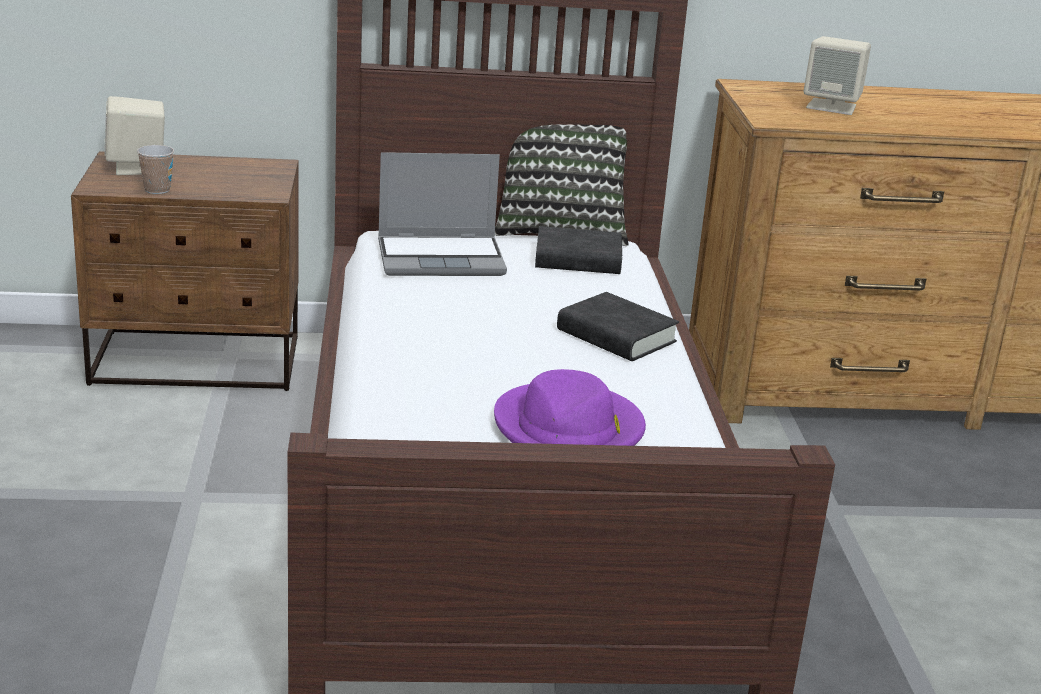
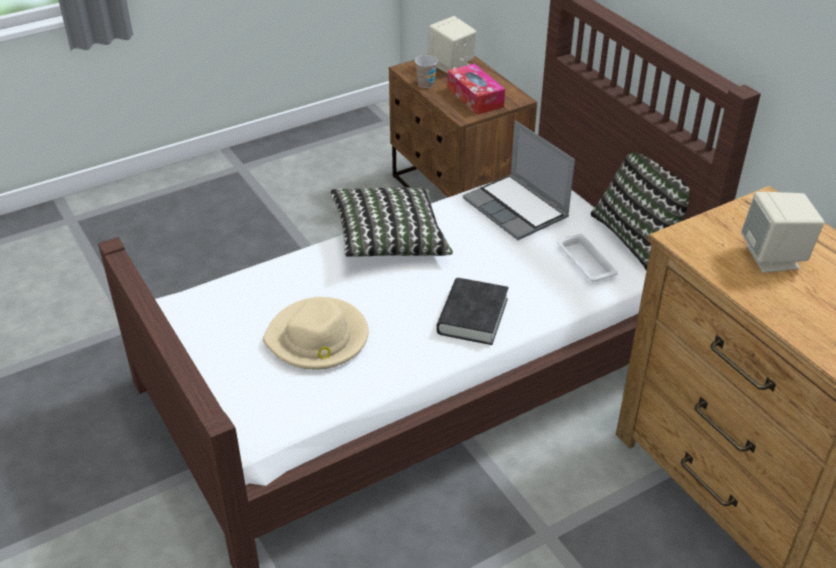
camera: 65 degrees right, 15 degrees up
(236, 179) = (475, 97): none -> tissue box
(412, 335) = (389, 240): none -> pillow
(569, 430) = (318, 338): purple hat -> beige hat
(578, 260) = (585, 261): black book -> white tray

